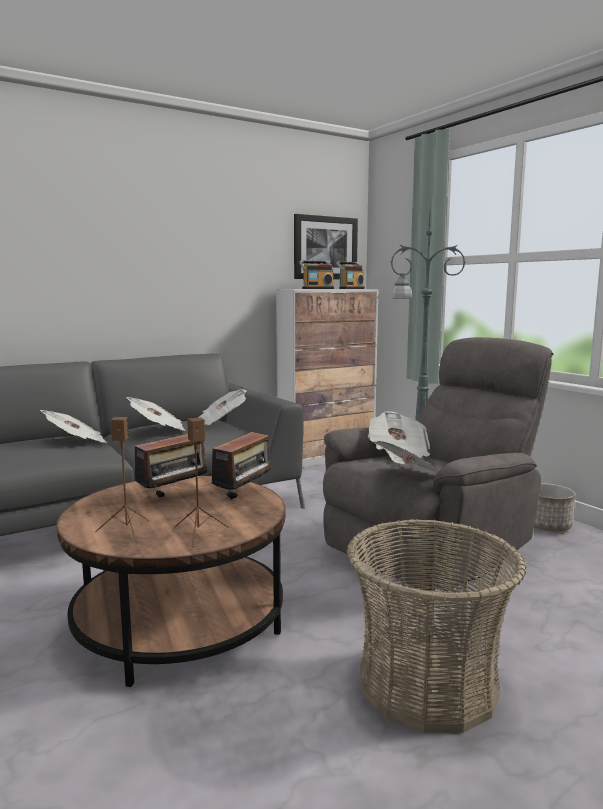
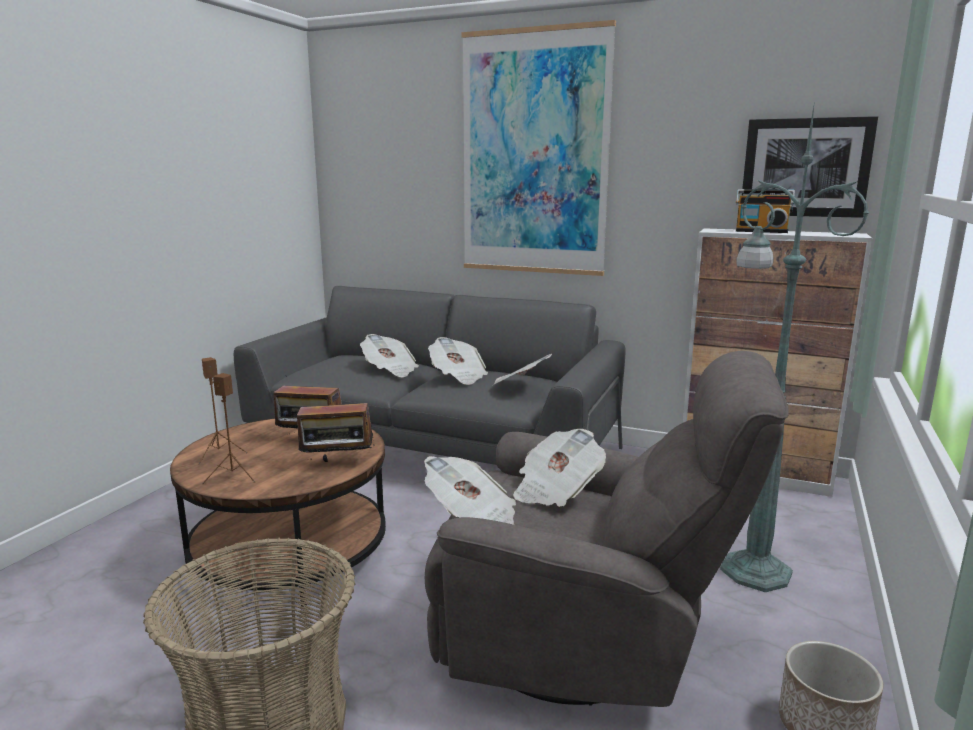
camera: 55 degrees right, 5 degrees up
(141, 228) = (534, 154): none -> picture
(350, 288) = (828, 233): radio -> none

